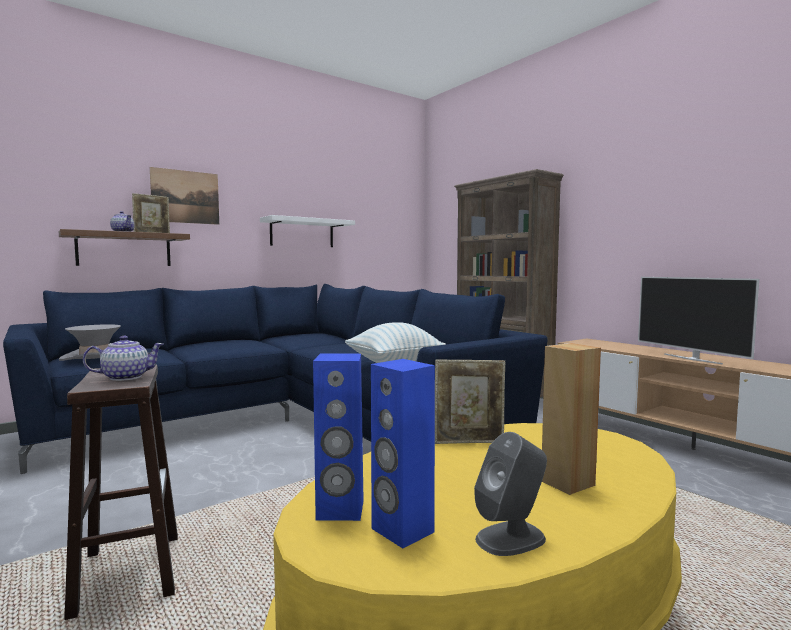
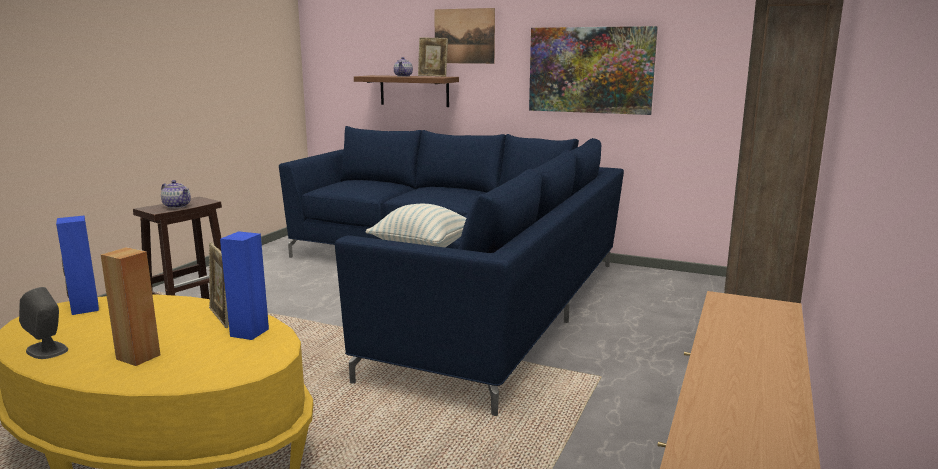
camera: 60 degrees right, 10 degrees up
(95, 357) = (342, 185): grey hat -> none
(302, 233) = (590, 70): white shelf -> picture
(402, 530) = (58, 325): blue speaker -> blue speaker (249, 332)
(692, 359) = (712, 384): television -> none

